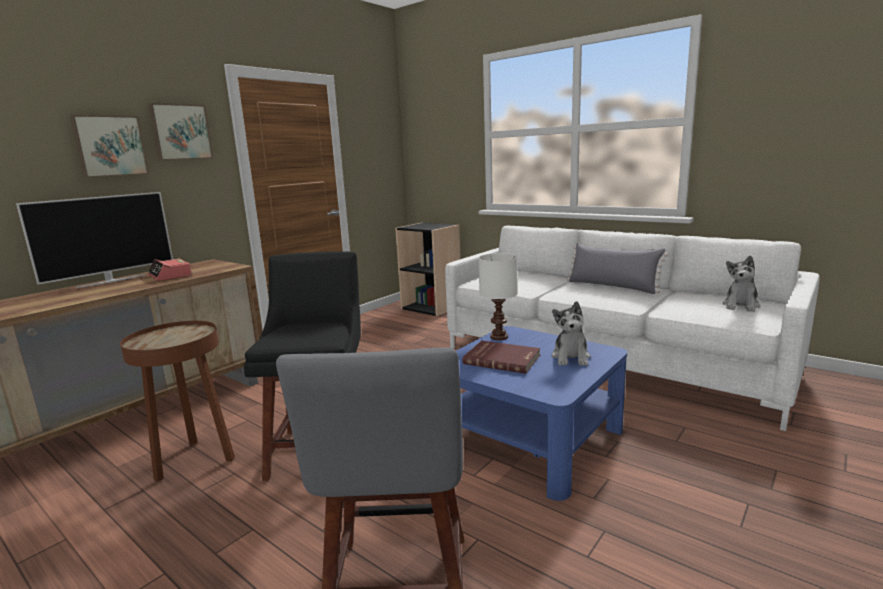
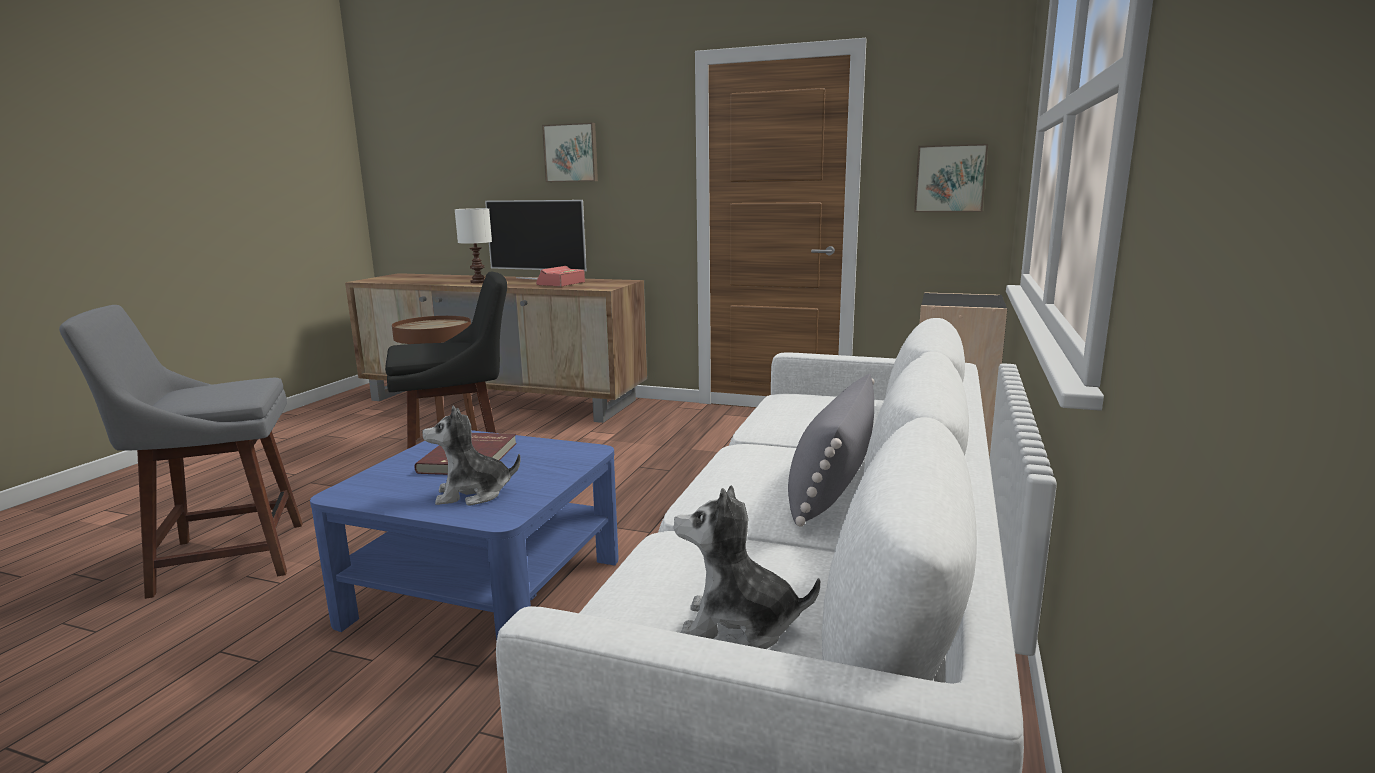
camera: 70 degrees right, 0 degrees up
(180, 132) = (635, 137): picture -> picture (950, 178)
(499, 336) = (561, 448): white table lamp -> white table lamp (479, 282)

